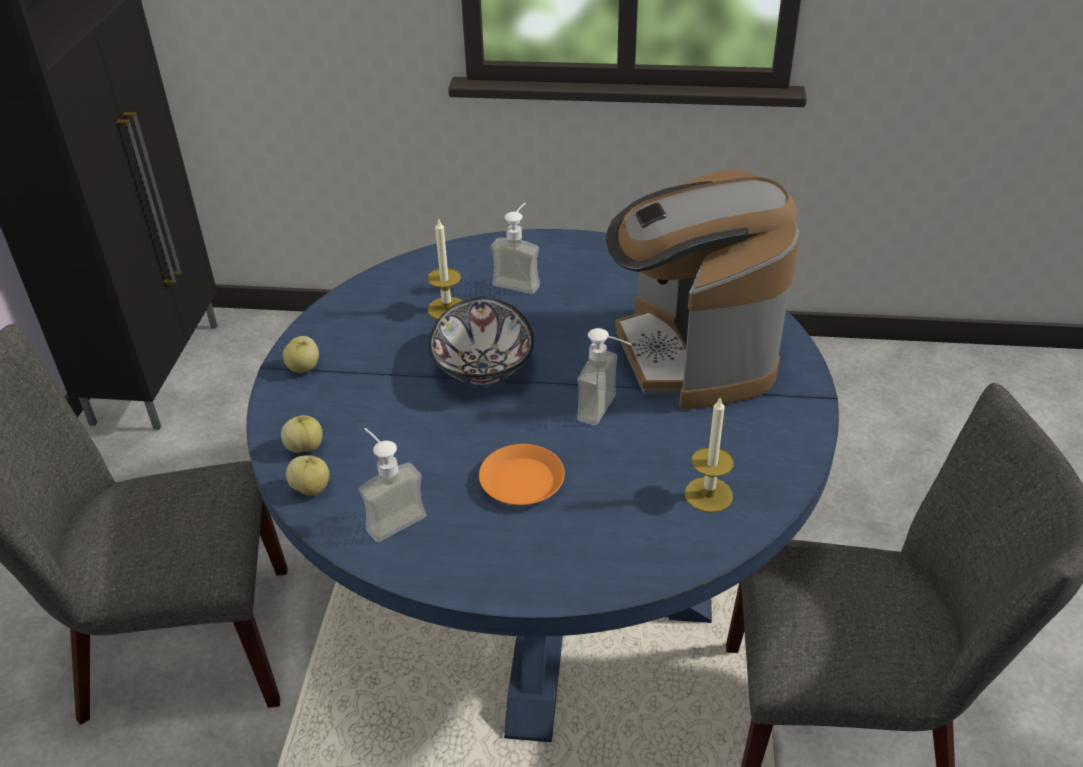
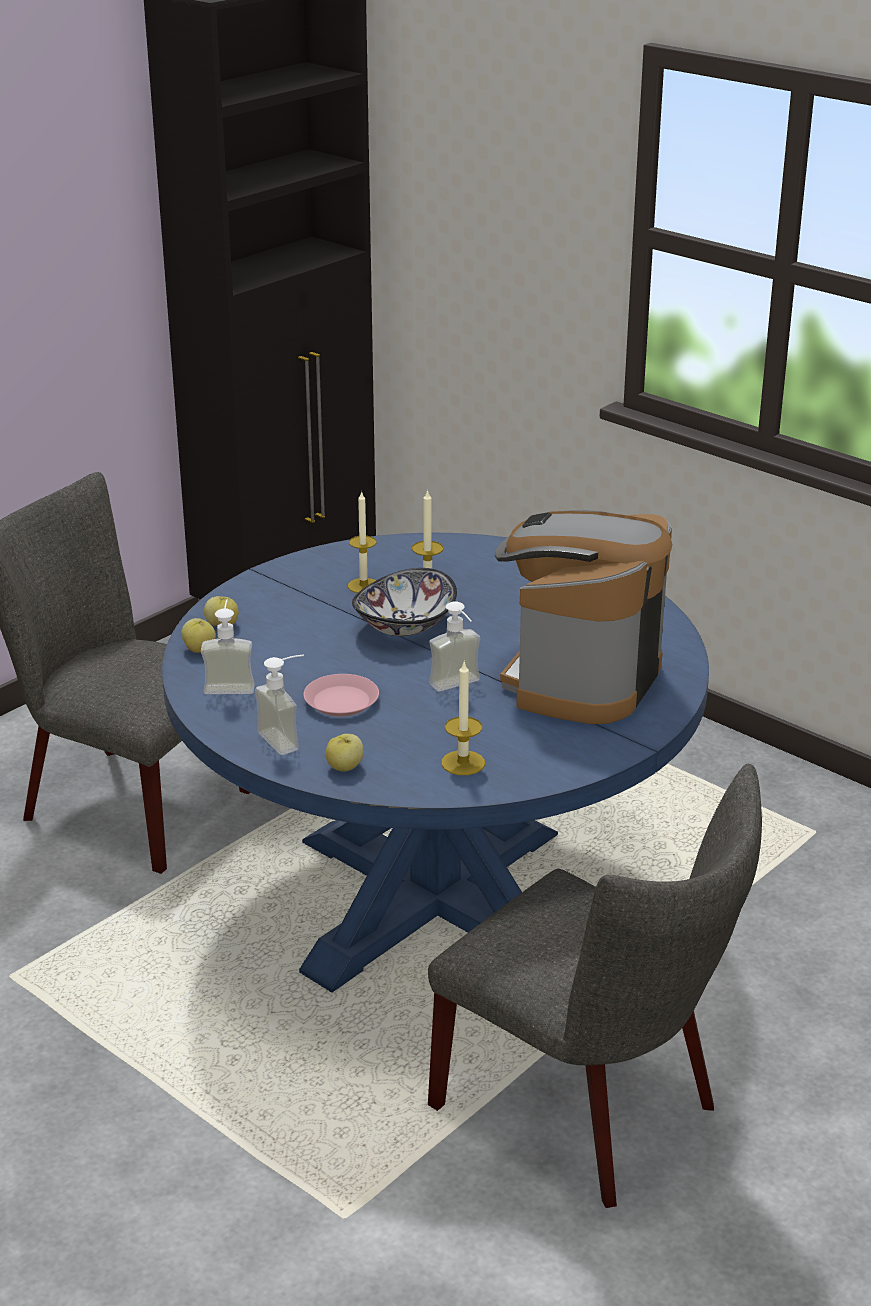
camera: 35 degrees right, 10 degrees down
(304, 368) = (278, 579): apple -> apple (345, 767)
(395, 339) = (363, 586): none -> candle
(520, 280) = (510, 582): soap dispenser -> soap dispenser (287, 738)
(522, 481) = (341, 702): orange plate -> pink plate

